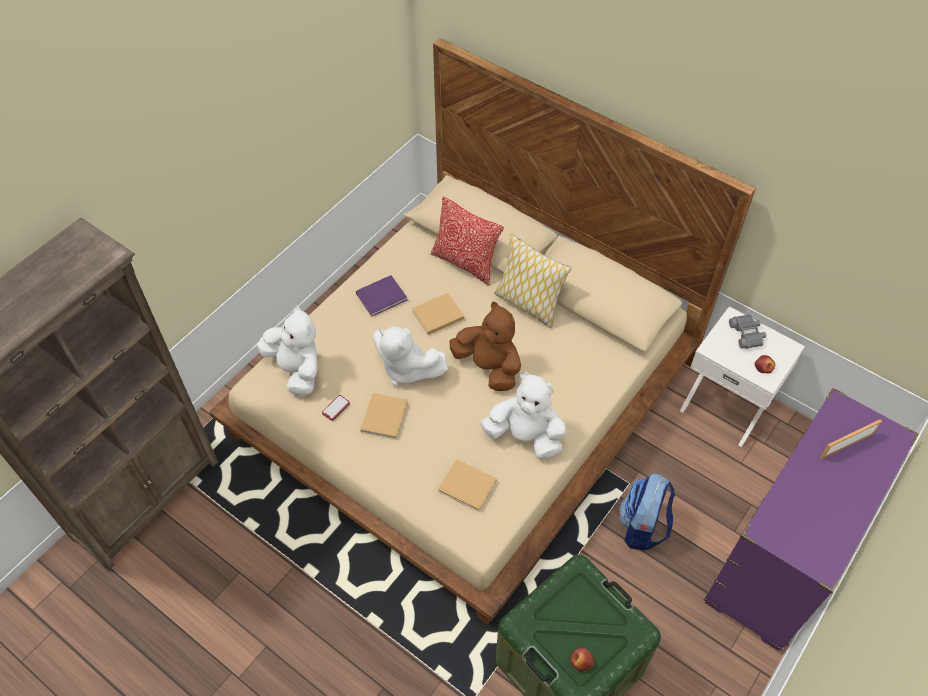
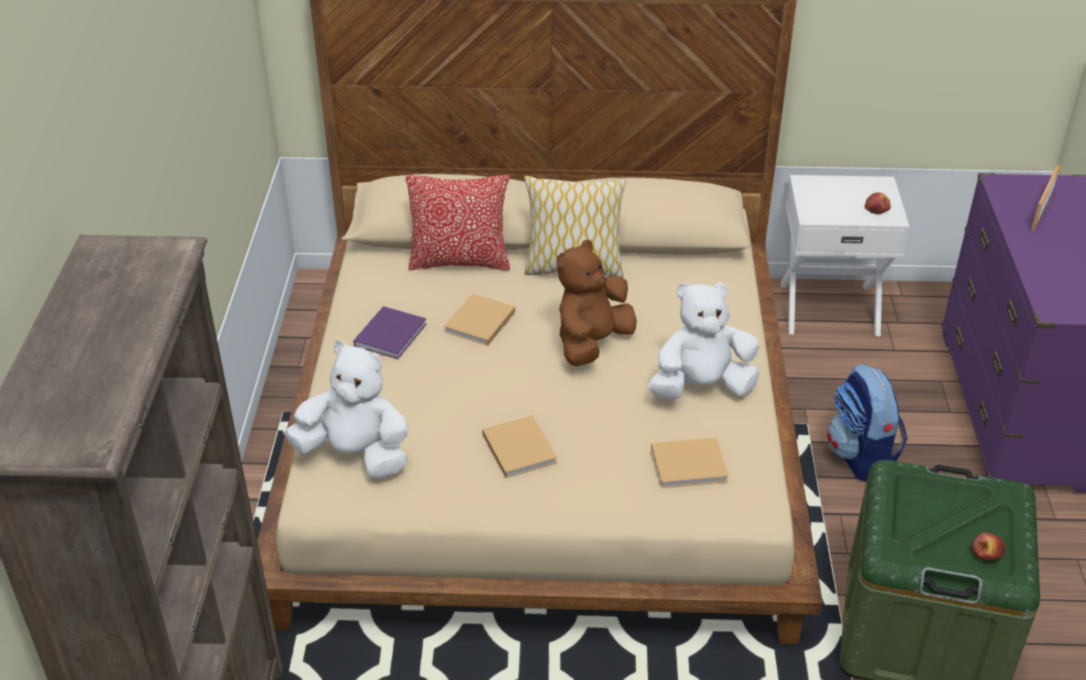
camera: 35 degrees left, 15 degrees down
(336, 408) = (448, 469): phone -> none
(406, 369) = (496, 389): white plush toy -> none
(488, 367) = (592, 343): brown plush toy -> brown plush toy turned 60 degrees counterclockwise
(747, 334) = (832, 189): grey binoculars -> none

